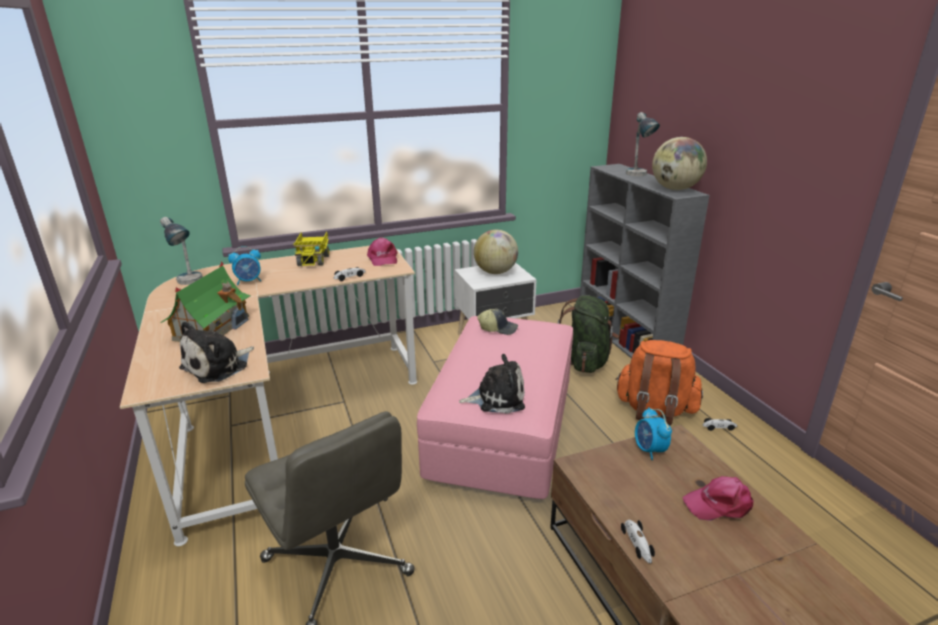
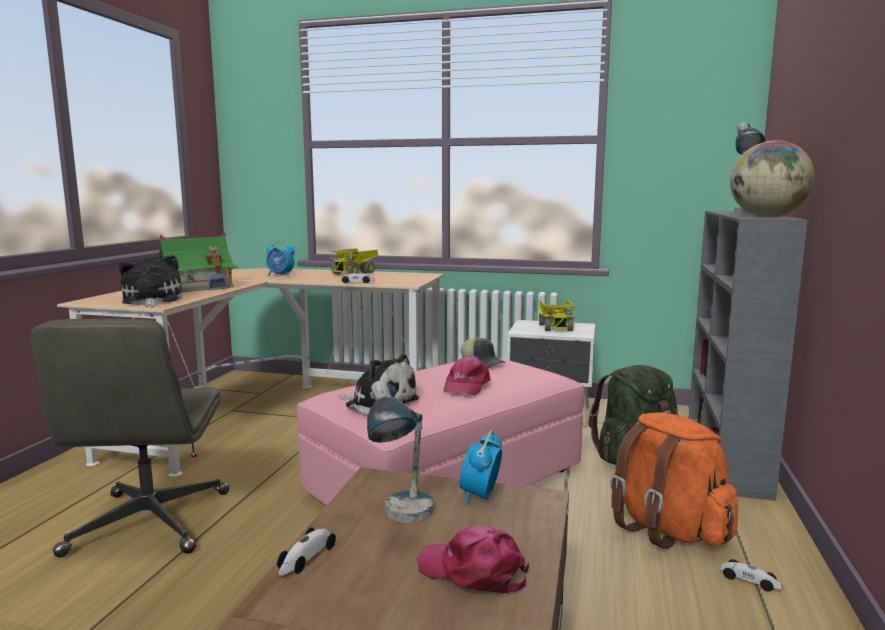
camera: 35 degrees right, 15 degrees down
(190, 284) = (241, 272): table lamp -> table lamp (403, 521)
(218, 366) = (151, 300): plush toy -> plush toy turned 90 degrees clockwise
(382, 258) = (411, 278): pink cap -> pink cap (466, 385)
(495, 272) = (556, 327): globe -> toy truck

